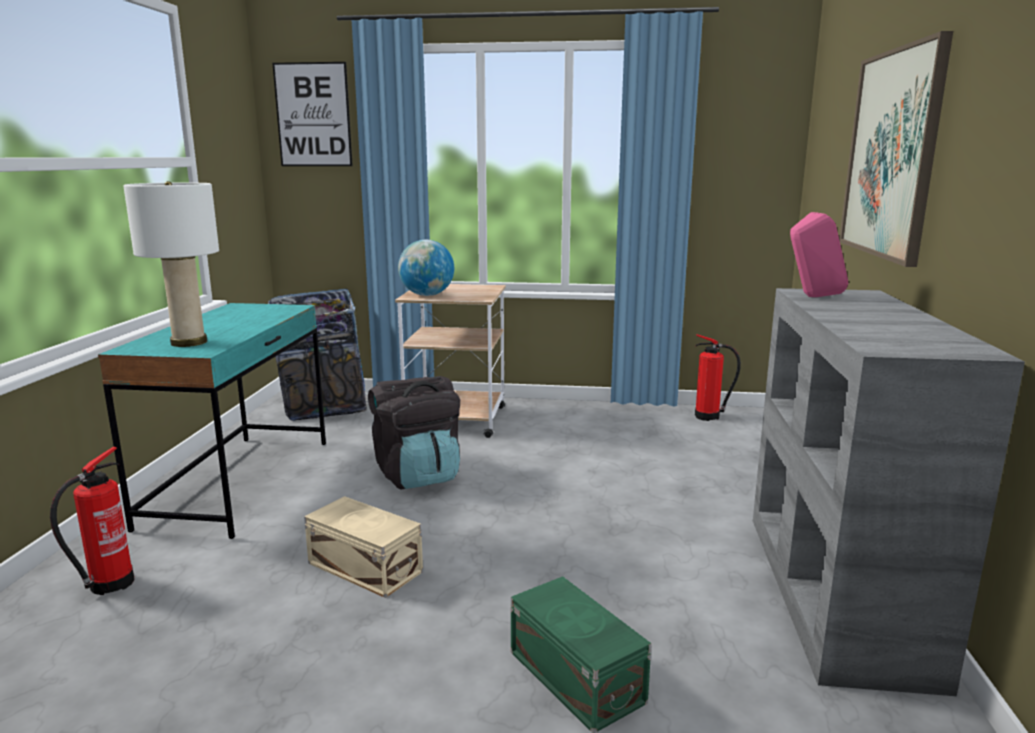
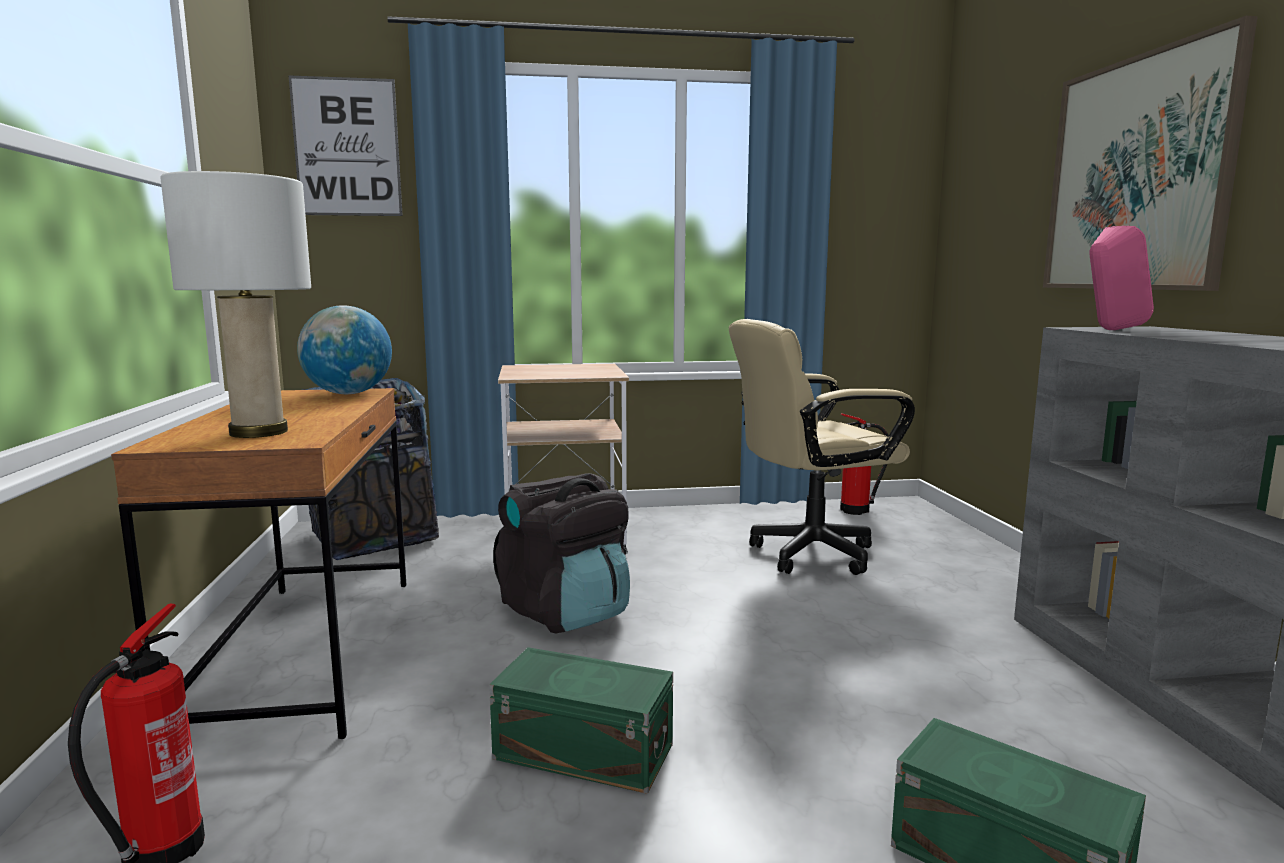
camera: 15 degrees left, 5 degrees down
(240, 482) = (307, 651): turquoise desk -> brown desk
(365, 566) = (582, 749): beige storage box -> green storage box
(427, 295) = (534, 374): globe -> globe (348, 393)
(630, 452) = (807, 556): none -> beige office chair

